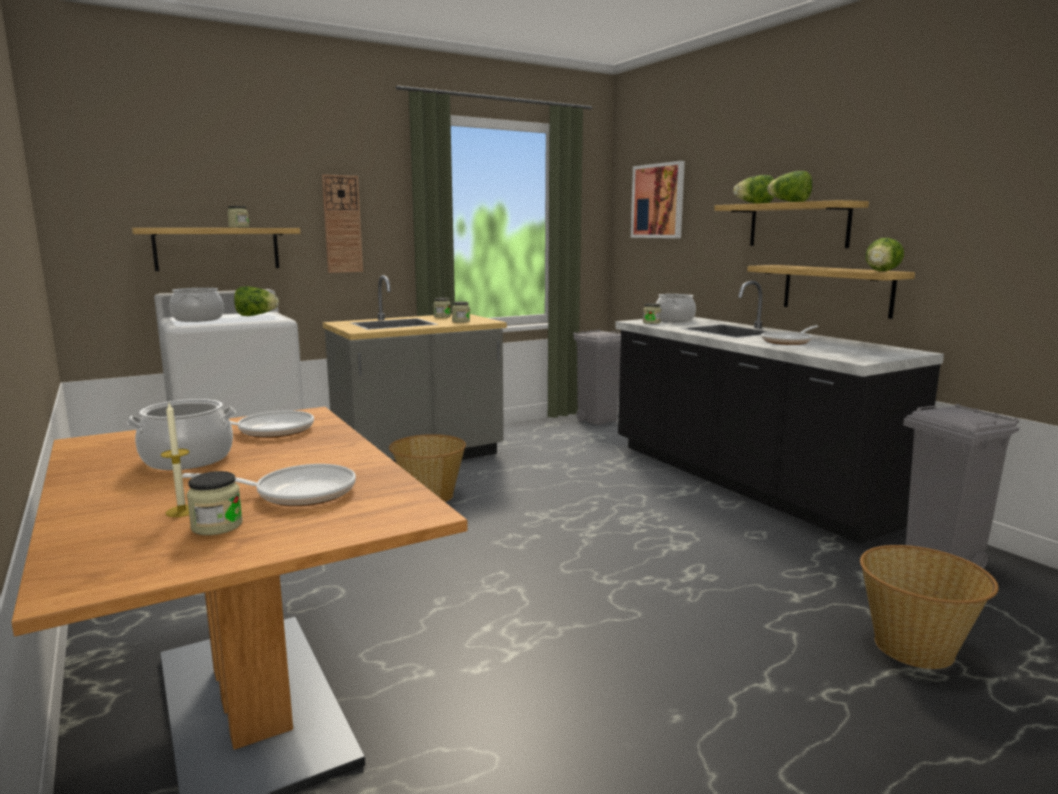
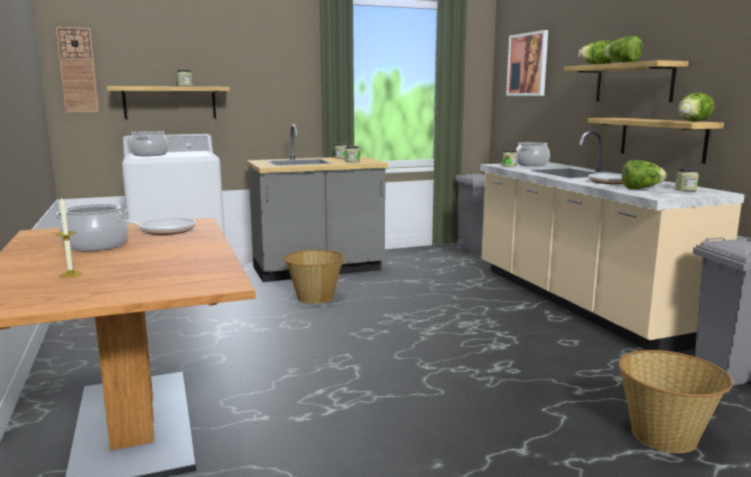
camera: 10 degrees right, 0 degrees up
(217, 526) = (86, 284): jar -> jar (685, 190)
(256, 315) = (192, 153): lettuce -> lettuce (640, 188)
(297, 493) = (152, 268): frying pan -> none
(342, 224) = (265, 84): wall clock -> wall clock (77, 70)
(744, 481) = (578, 302): black counter -> beige counter

